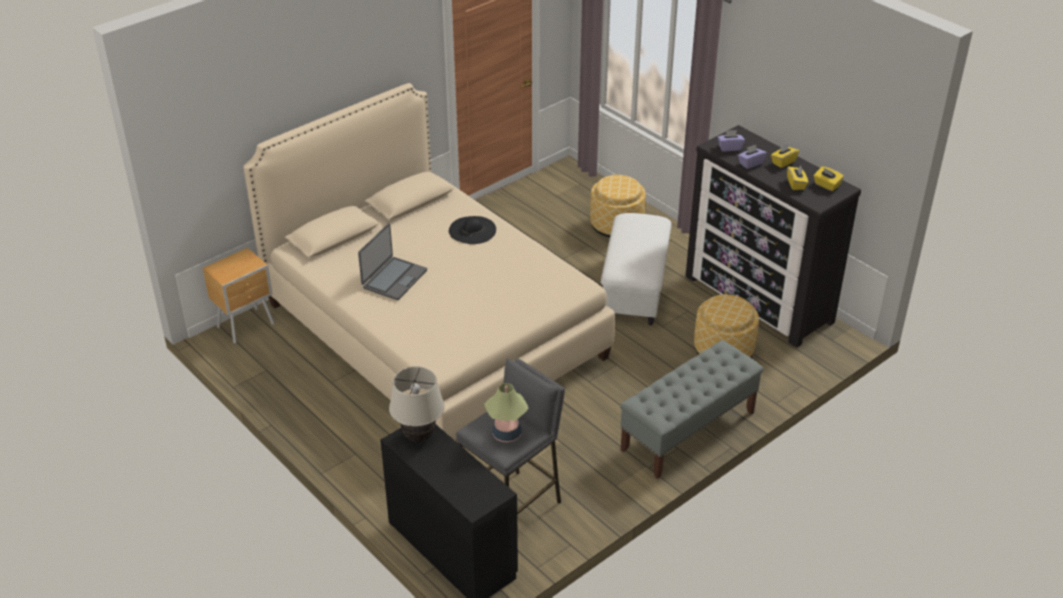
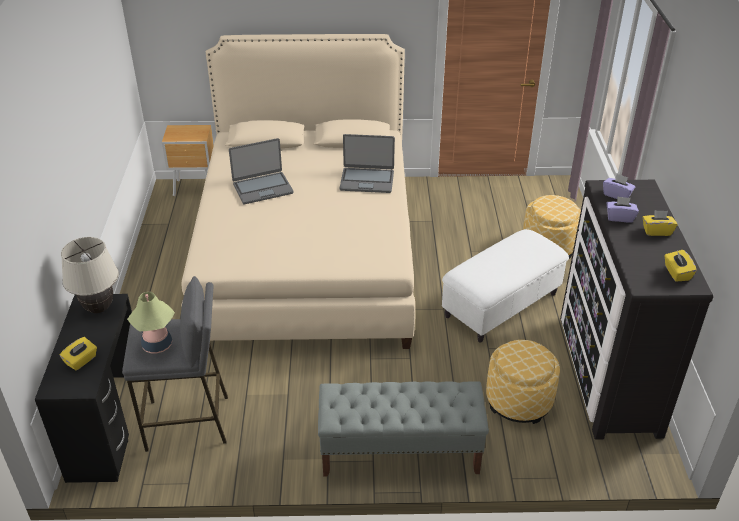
camera: 40 degrees right, 0 degrees up
(472, 230) = (367, 180): black hat -> laptop
(796, 184) = (643, 257): yellow tissue box -> yellow tissue box (81, 361)

